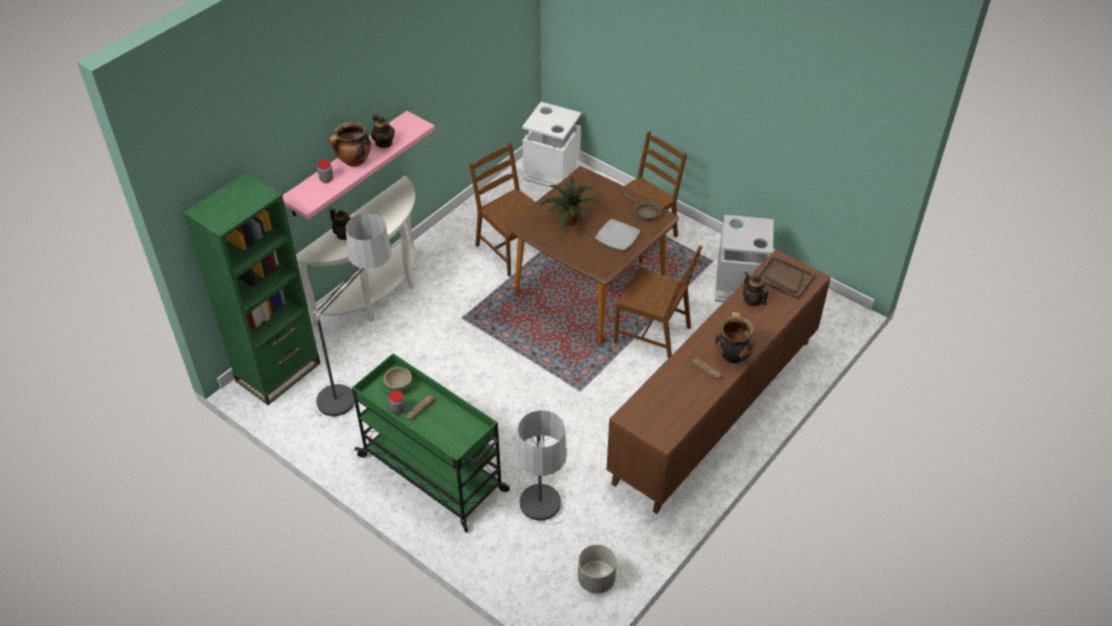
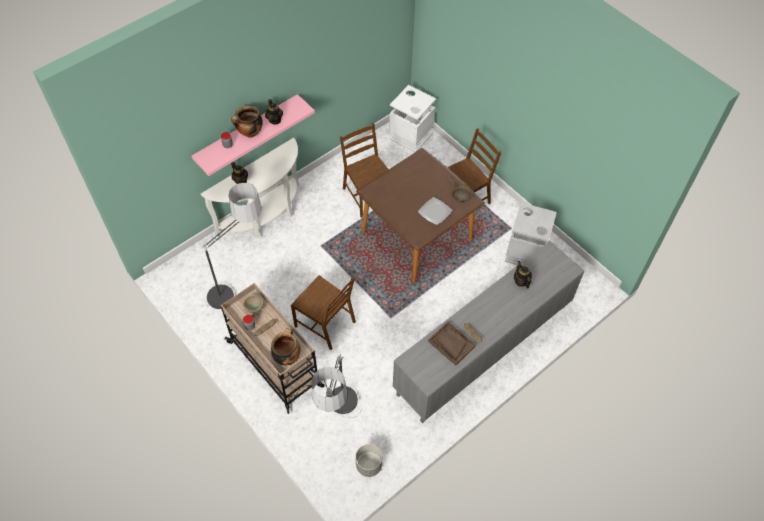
camera: 10 degrees right, 10 degrees up
(278, 372) = (186, 268): green bookcase -> none
(434, 474) = (276, 365): green cart -> beige cart
(570, 220) = (403, 193): potted plant -> none
(653, 334) = (453, 281): brown chair -> brown chair (326, 323)
(715, 409) = (483, 349): brown cabinet -> grey cabinet
(732, 355) = (494, 324): cooking pot -> cooking pot (287, 356)
(784, 278) = (549, 267): brown tray -> brown tray (451, 344)

